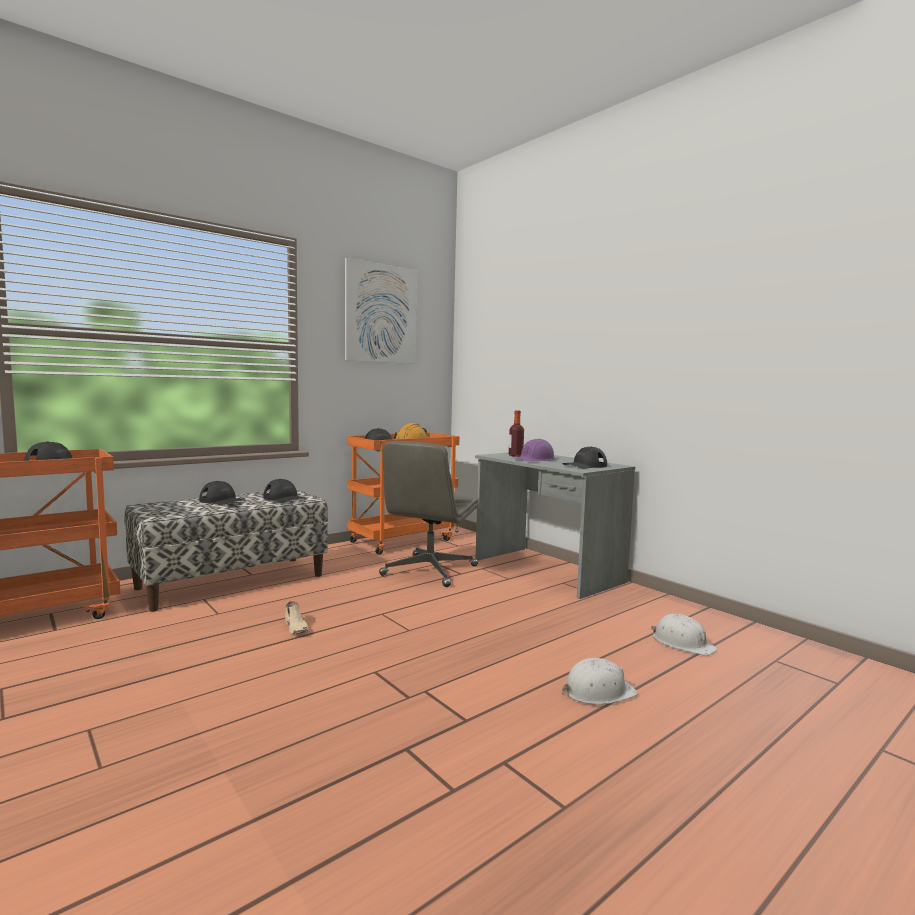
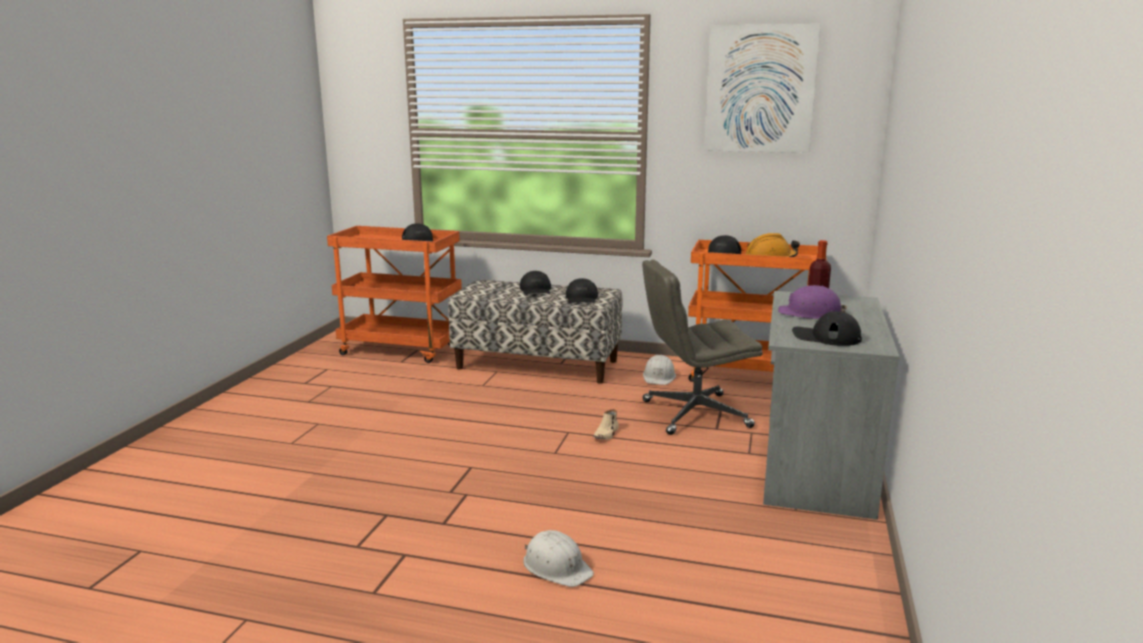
camera: 55 degrees right, 10 degrees up
(296, 628) = (498, 416): beige shoe -> beige shoe (606, 434)
(682, 643) = (741, 593): white hard hat -> white hard hat (659, 377)

